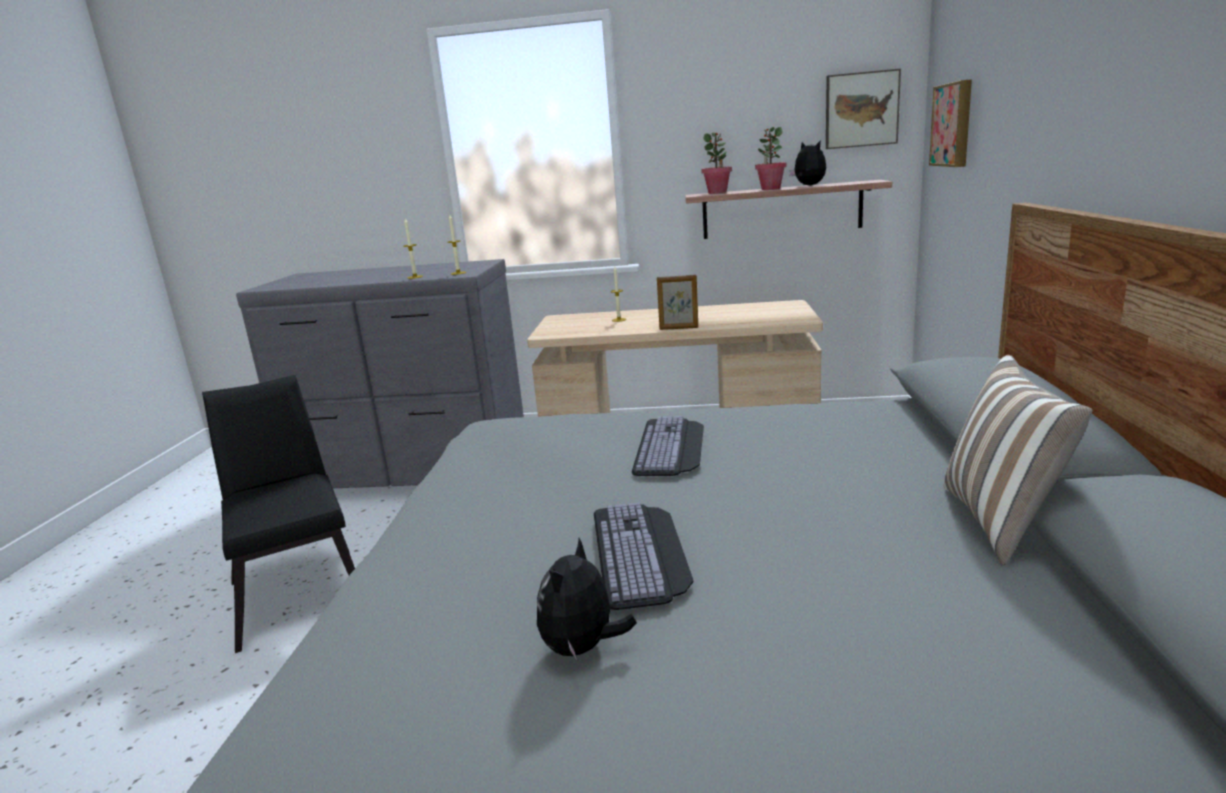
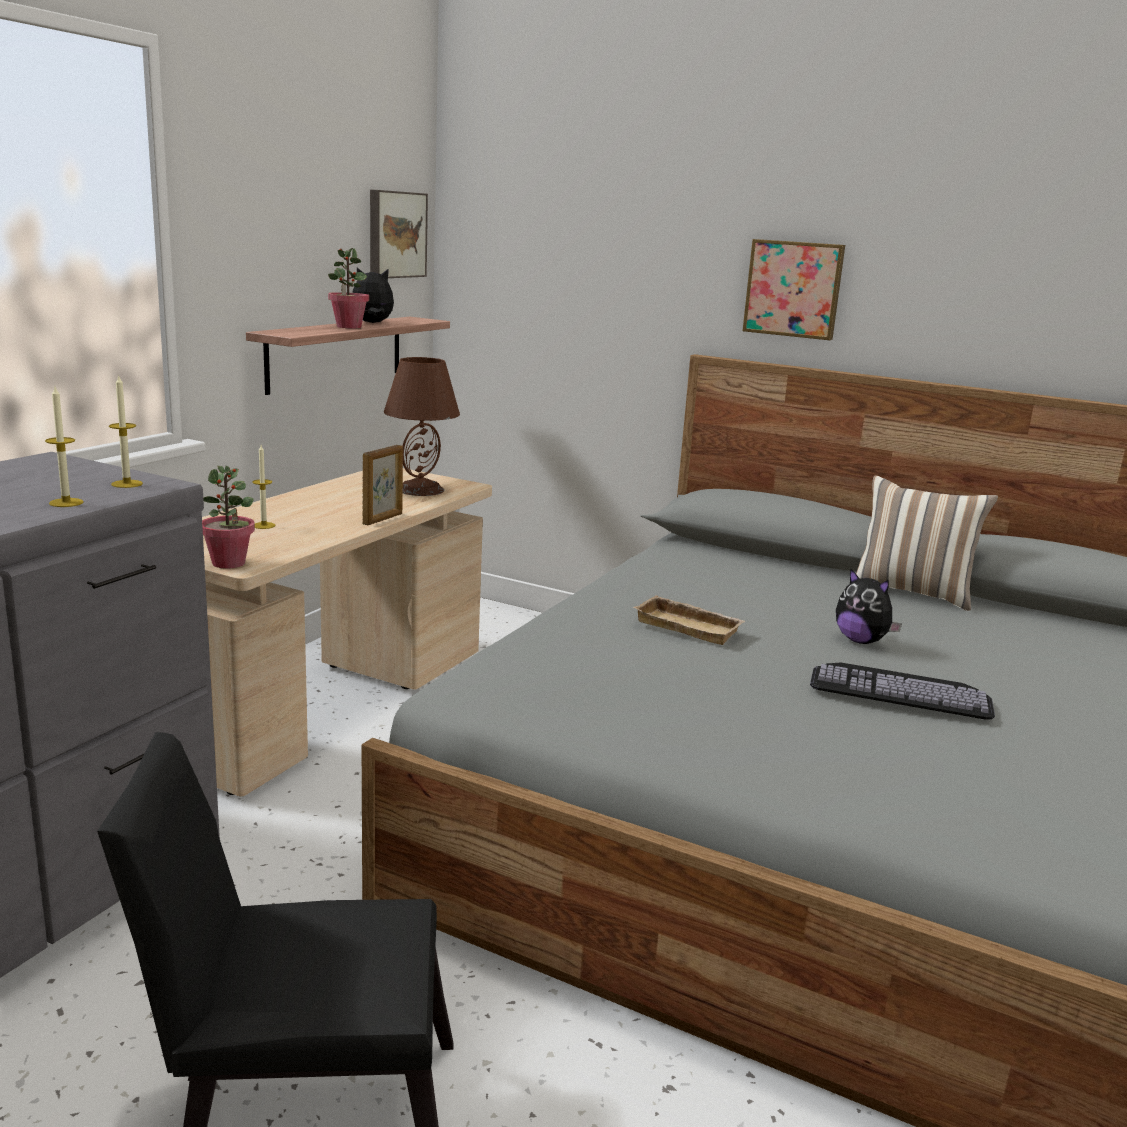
camera: 70 degrees left, 0 degrees up
(582, 648) = (1035, 743): plush toy -> plush toy (861, 641)
(672, 446) = (690, 626): keyboard -> beige tray
(717, 192) = (295, 330): potted plant -> potted plant (229, 563)
(764, 317) = (420, 489): none -> brown table lamp
(954, 124) = (520, 267): picture -> picture (794, 289)

